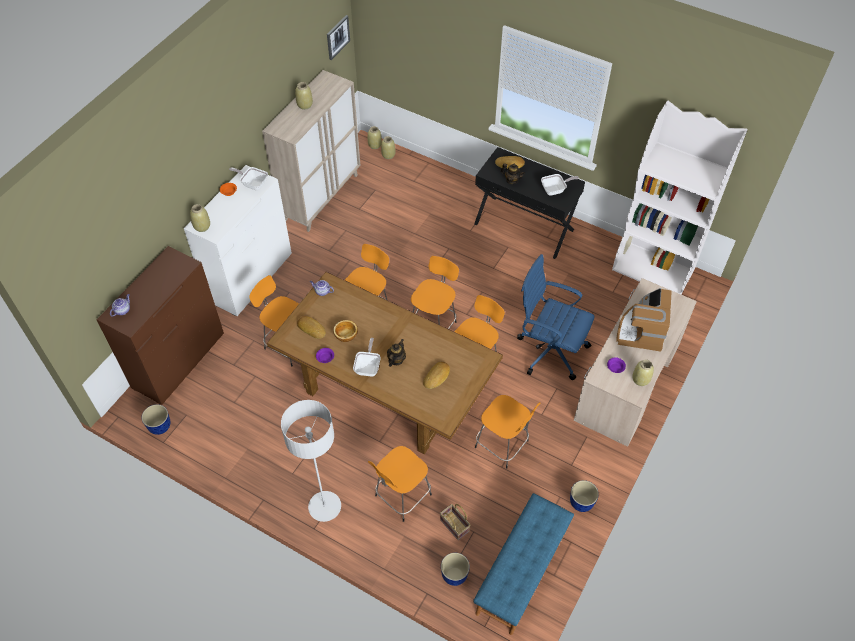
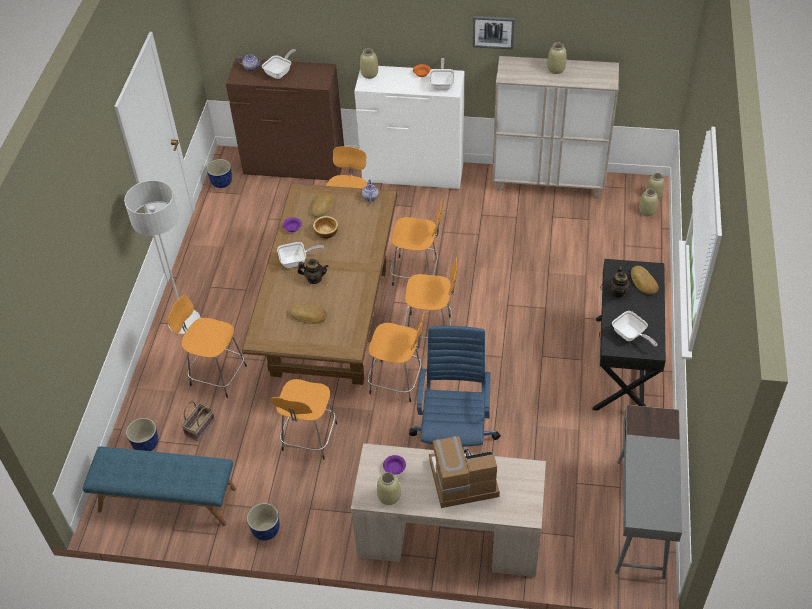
camera: 70 degrees right, 5 degrees down
(148, 290) = (280, 72): none -> frying pan
(337, 37) = (660, 47): picture -> picture (493, 31)
(653, 270) = (640, 518): white bookcase -> grey desk

